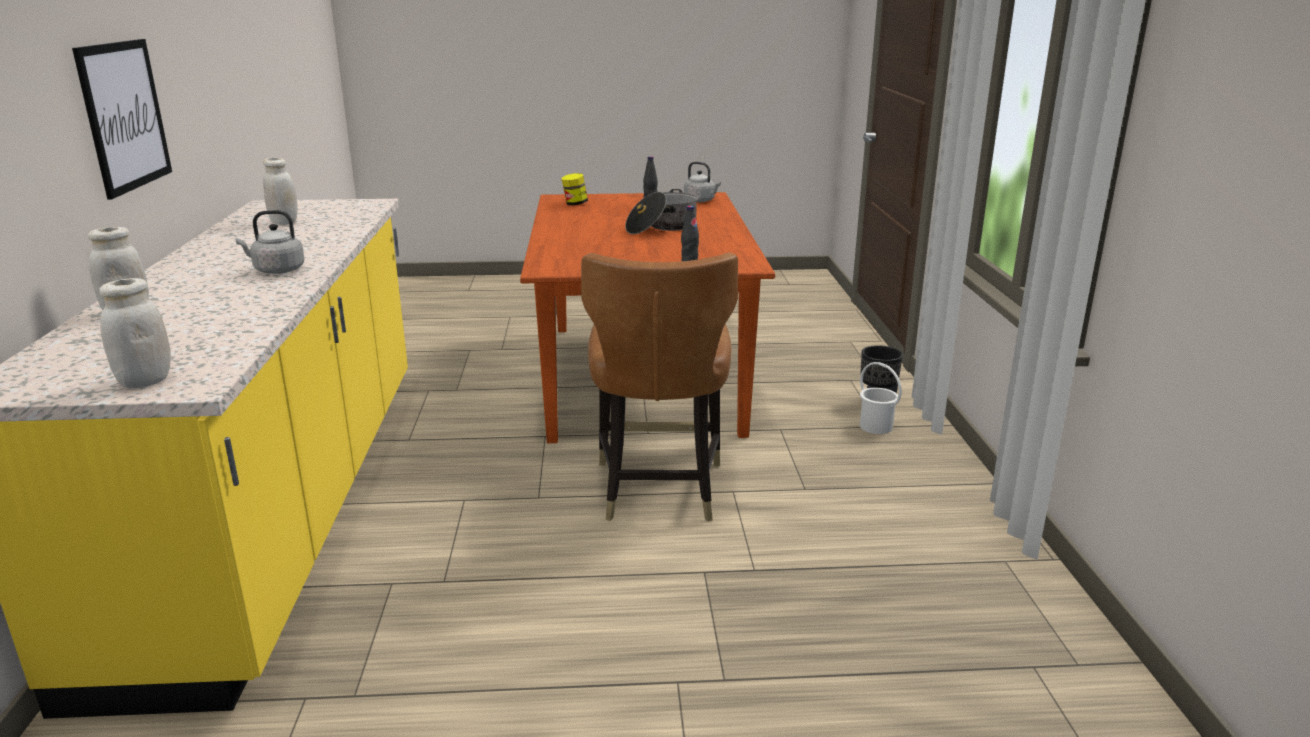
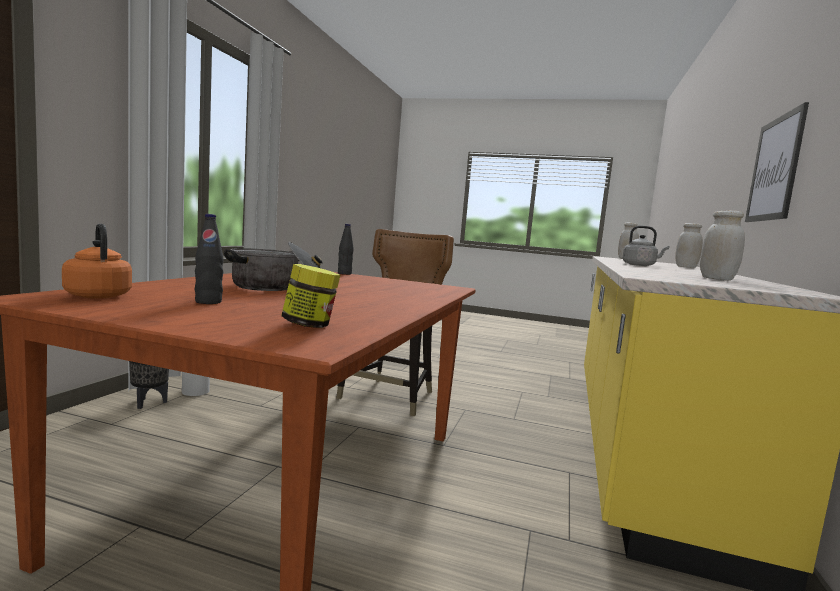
camera: 160 degrees left, 15 degrees down
(701, 201) = (98, 295): grey kettle -> orange kettle

